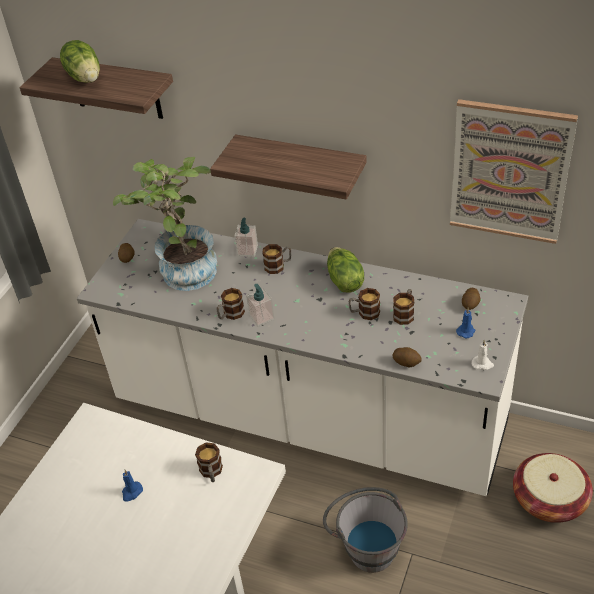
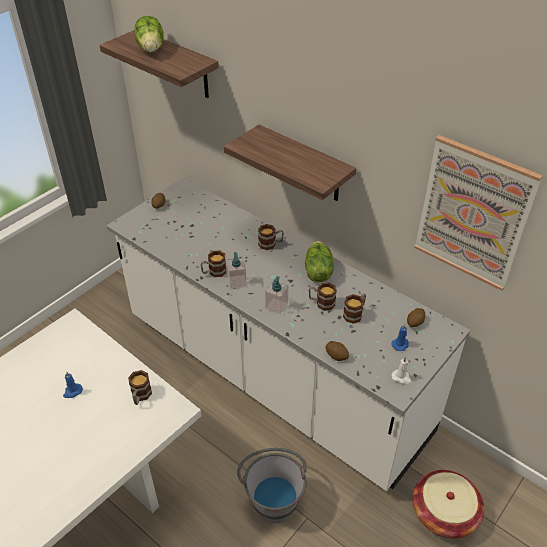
camera: 15 degrees right, 0 degrees up
(183, 268) = (196, 225): potted plant -> none
(247, 250) = (253, 225): soap dispenser -> soap dispenser (276, 306)

